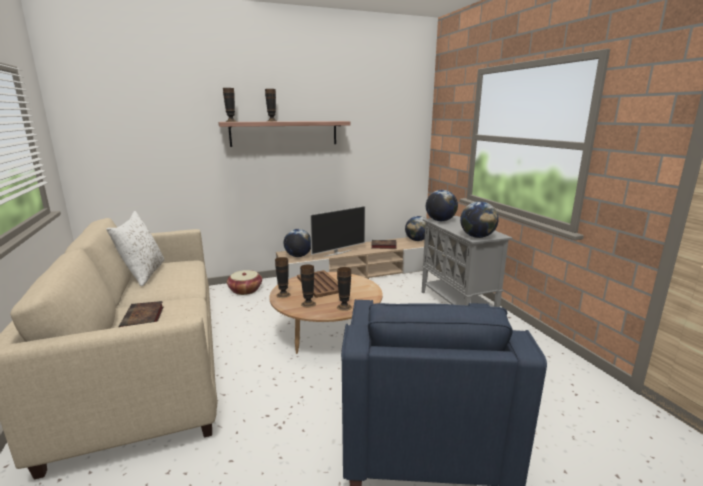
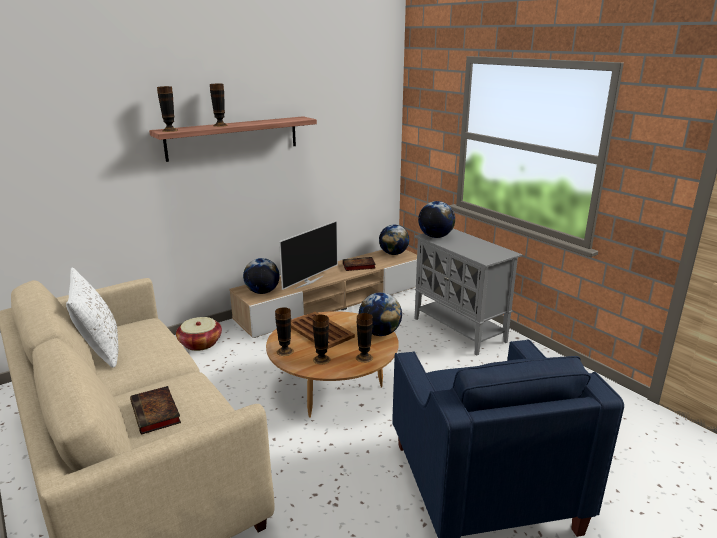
camera: 15 degrees left, 5 degrees up
(477, 237) = (487, 257): globe -> globe (380, 333)

